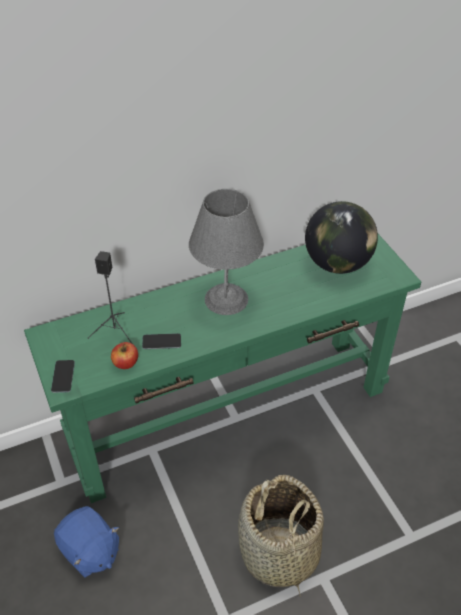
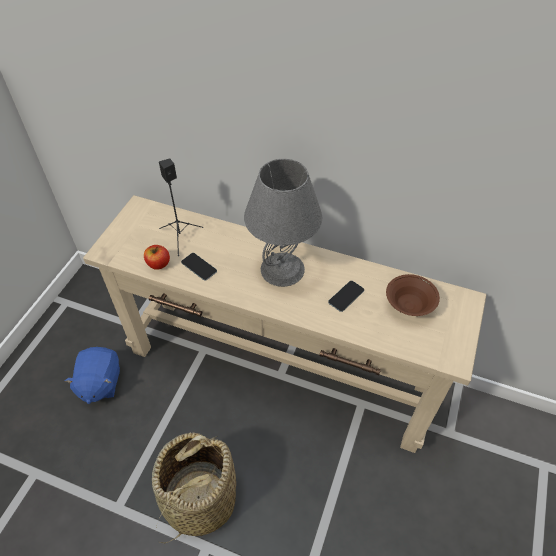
camera: 45 degrees right, 5 degrees up
(63, 376) = (113, 243): phone -> phone (346, 296)
(229, 414) = (279, 368): green console table -> beige console table
(337, 264) = (409, 306): globe -> brown bowl

